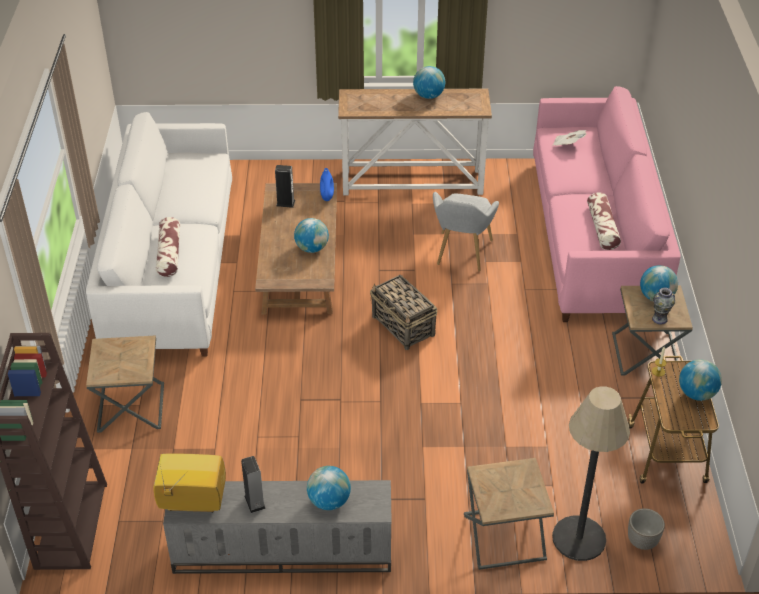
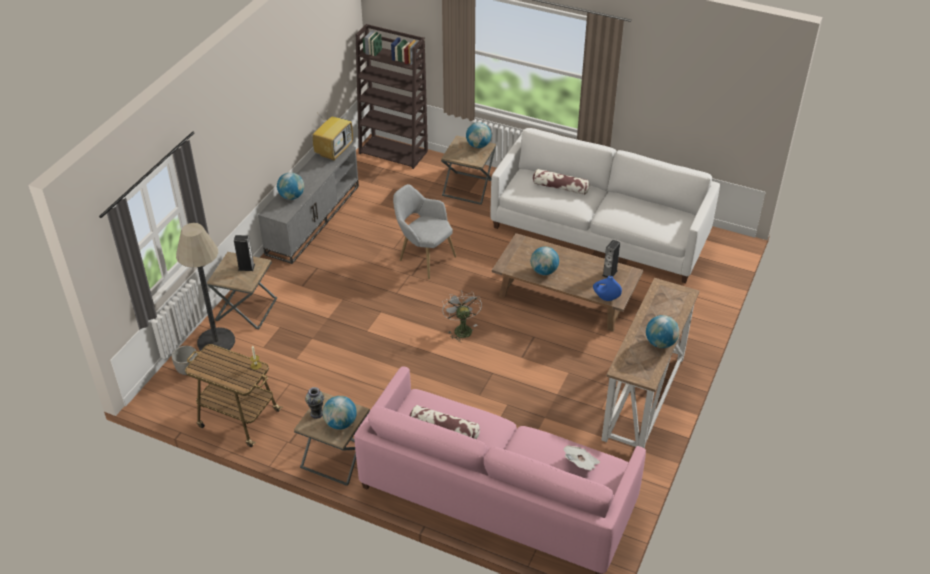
camera: 115 degrees right, 0 degrees up
(254, 502) = (315, 171): speaker -> speaker (246, 267)
(403, 326) = (461, 328): basket -> white fan
(461, 255) = (524, 392): grey armchair -> grey armchair (424, 258)
(696, 394) = (220, 375): globe -> globe (478, 145)

